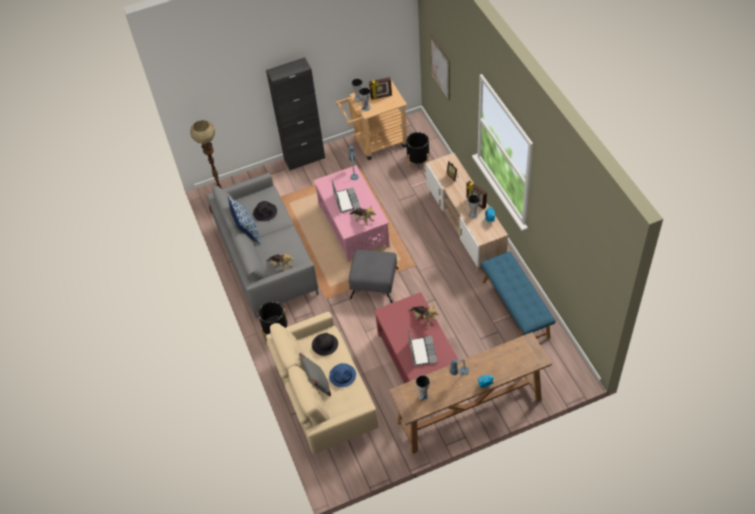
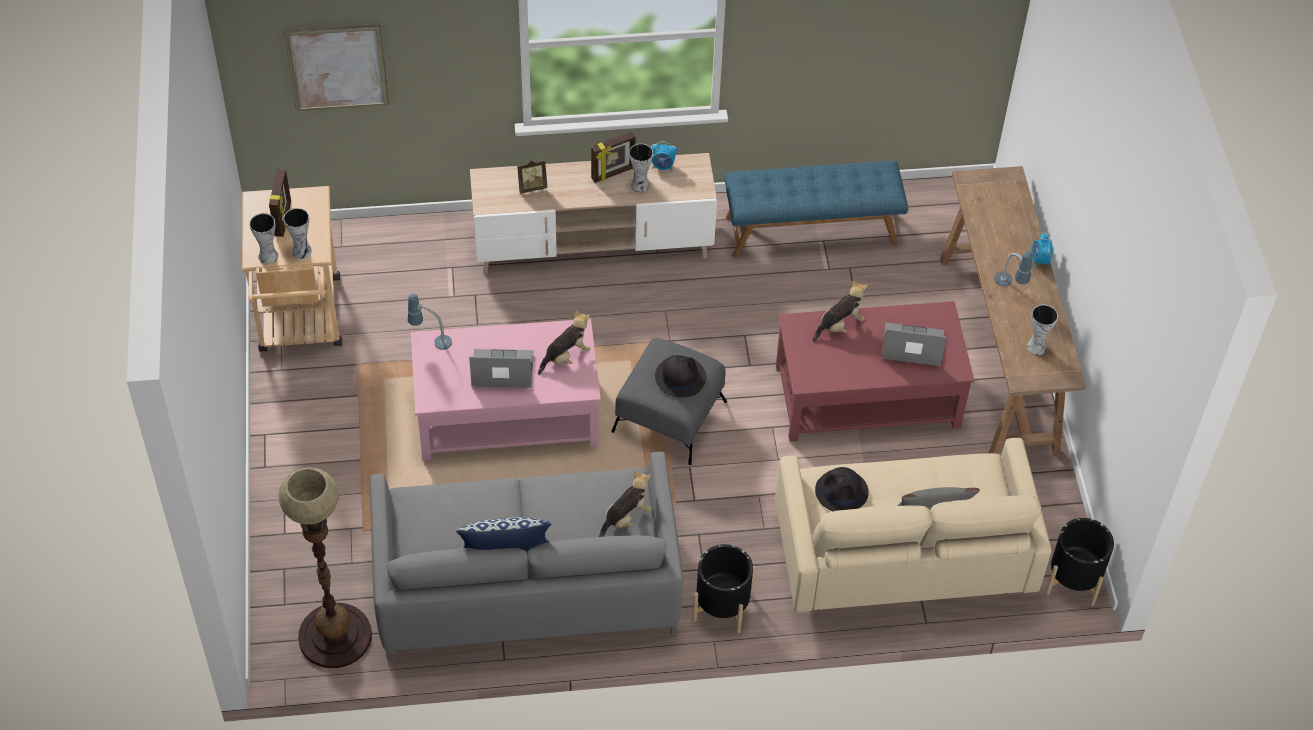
camera: 80 degrees left, 0 degrees up
(265, 212) = (465, 516): black hat -> black hat (680, 377)
(304, 158) = (274, 455): black cabinet -> none
(342, 375) = (920, 479): blue hat -> none
(418, 161) = (390, 267): black planter -> black planter (1073, 580)

